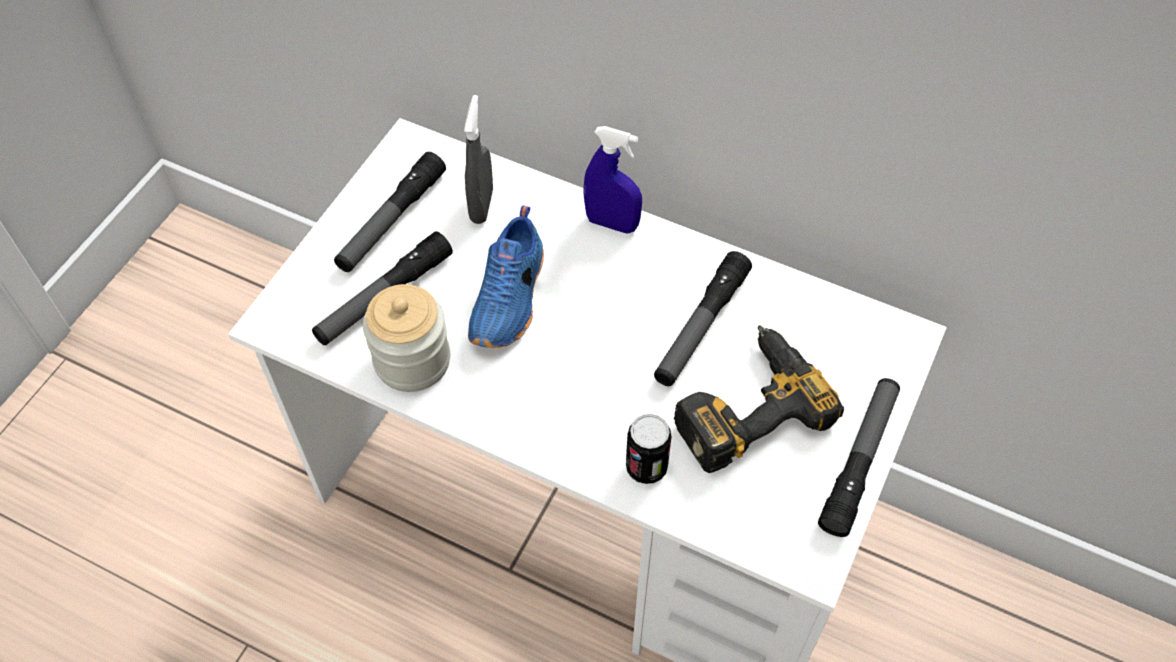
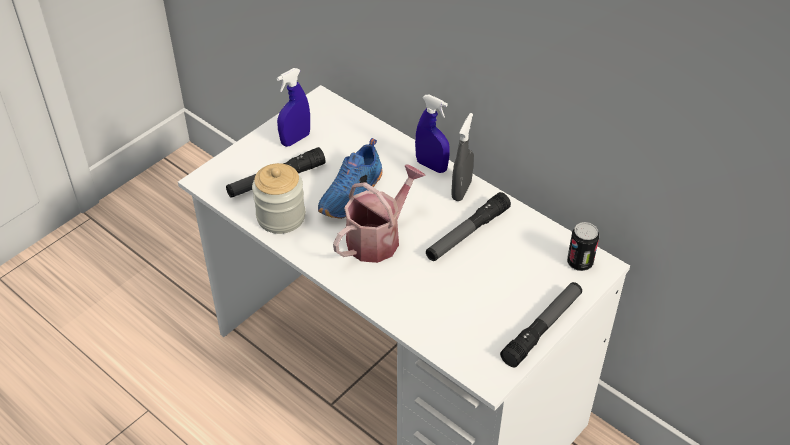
camera: 15 degrees right, 10 degrees down
(391, 220) = (295, 139): flashlight -> blue spray bottle
(481, 206) = (353, 141): grey spray bottle -> grey spray bottle (461, 190)
(572, 363) = (378, 238): none -> watering can
(646, 467) = (404, 303): can -> can (579, 263)
(745, 404) = (479, 282): power drill -> none

